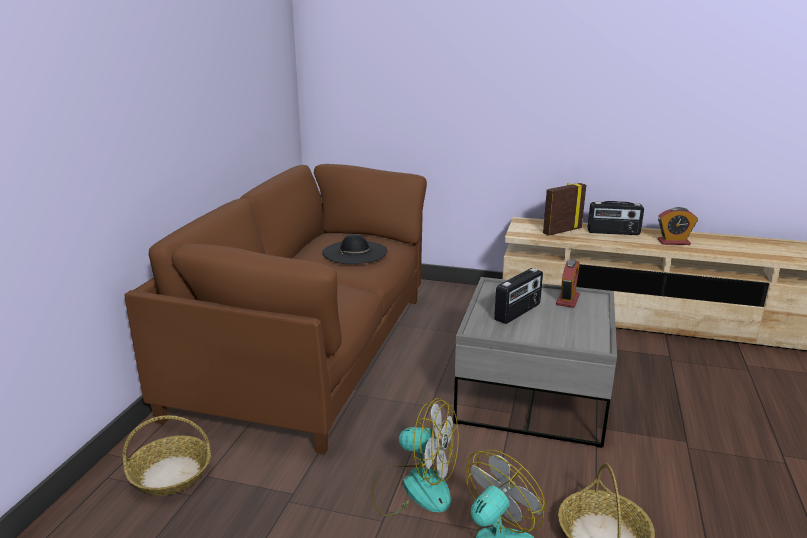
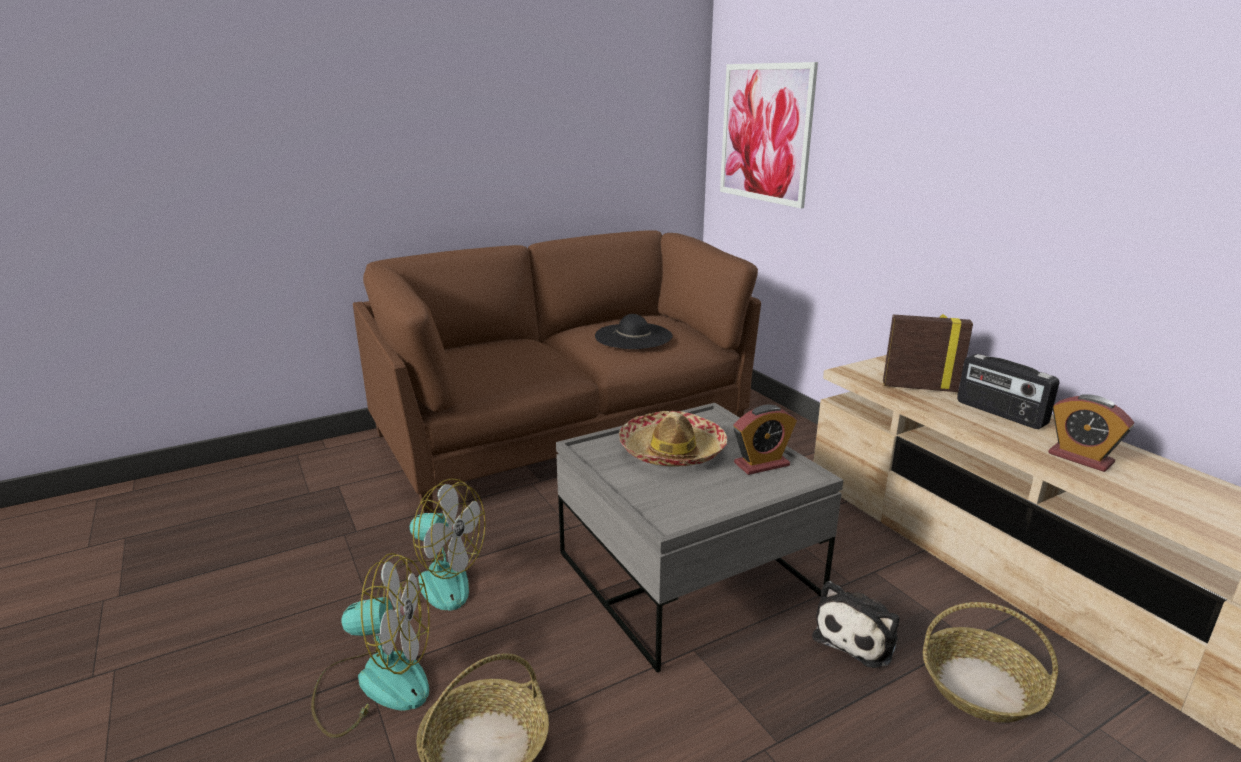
camera: 45 degrees right, 0 degrees up
(170, 474) = (324, 472): basket -> basket (980, 687)
(369, 76) = (765, 133): none -> picture
(414, 487) = (431, 583): fan -> fan turned 45 degrees counterclockwise
(518, 312) = (672, 451): radio -> hat
(638, 379) = (858, 637): none -> plush toy

